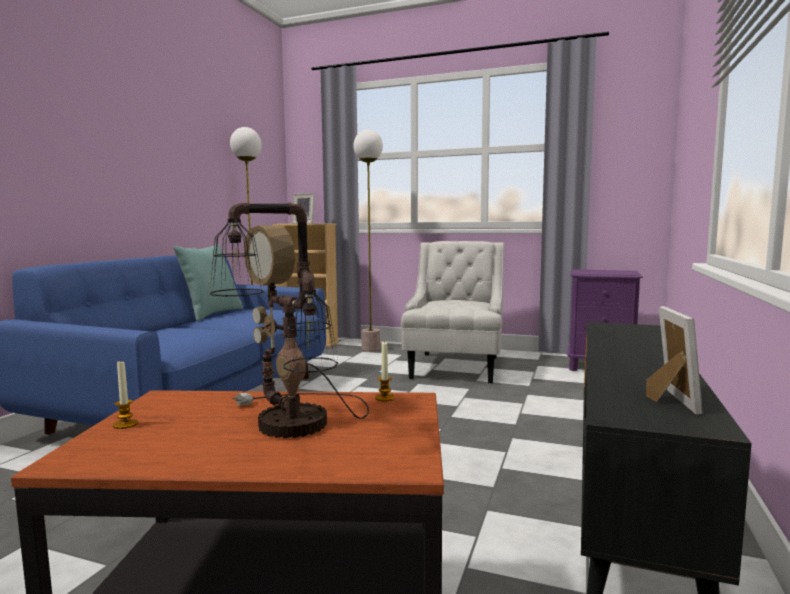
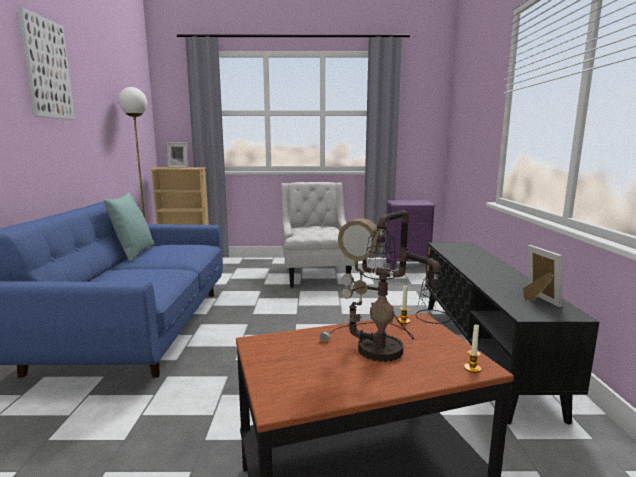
camera: 20 degrees left, 5 degrees up
(125, 424) = (269, 369): candle -> candle (472, 368)
(130, 103) = (47, 68): none -> picture
(371, 349) = (242, 266): floor lamp -> none

